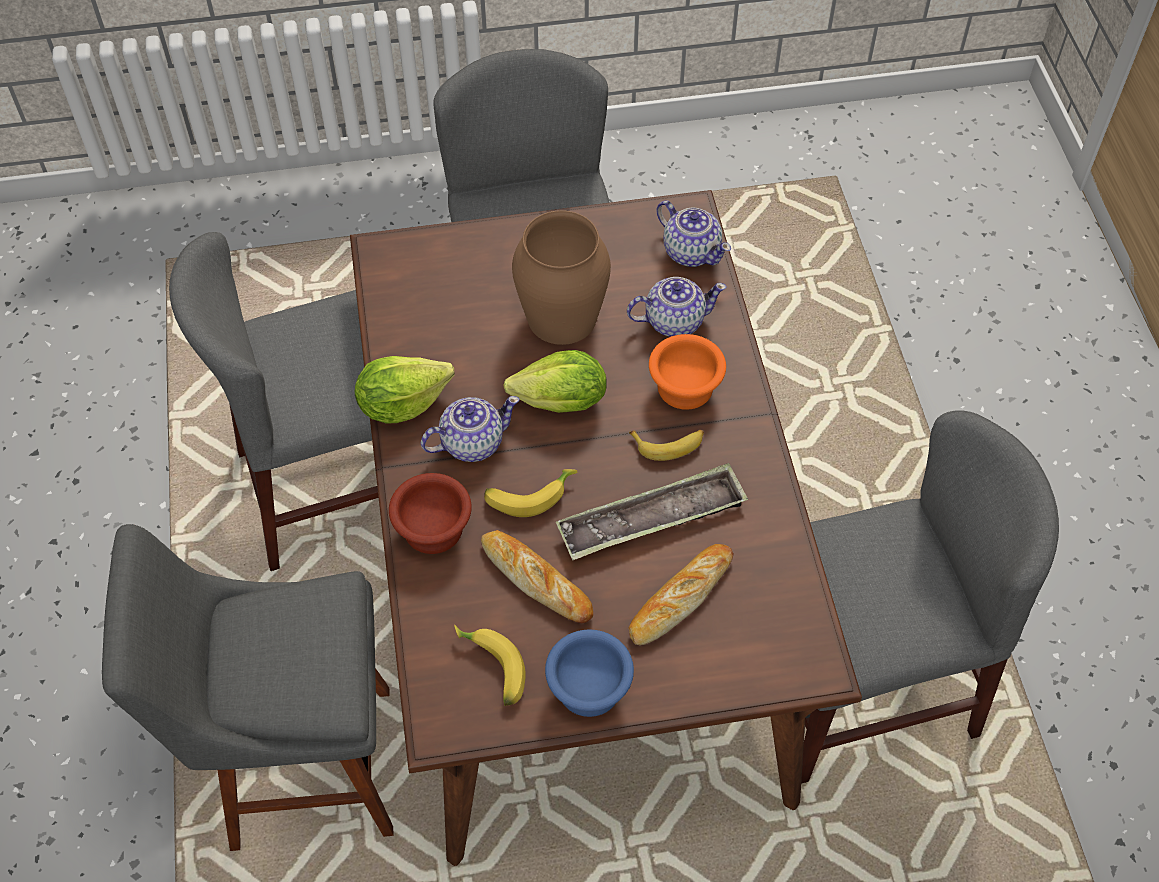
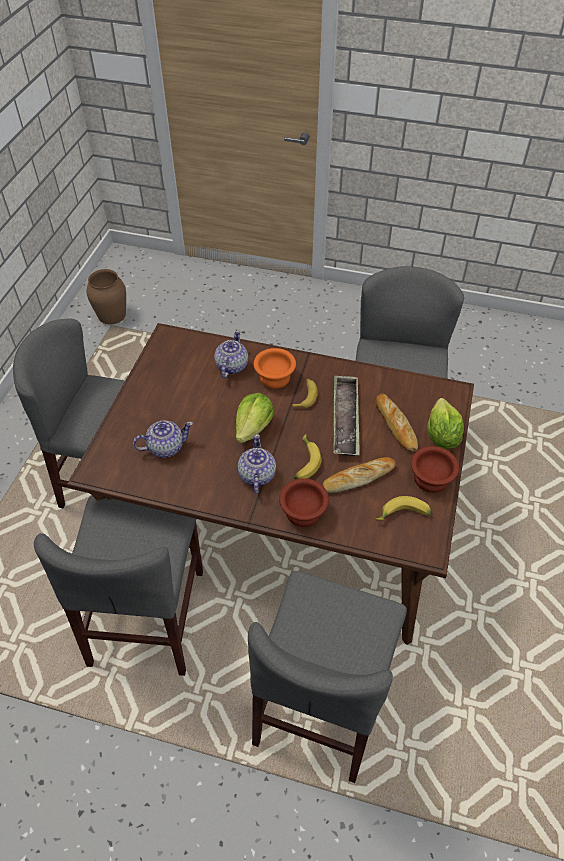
camera: 65 degrees left, 5 degrees down
(300, 768) = (321, 703): grey stool -> grey chair
(402, 404) = (210, 498): lettuce -> lettuce (441, 436)
(562, 316) = (198, 408): brown vase -> brown vase (111, 315)
(590, 690) = (432, 479): blue bowl -> brown bowl
(691, 251) = (192, 344): teapot -> teapot (165, 447)

